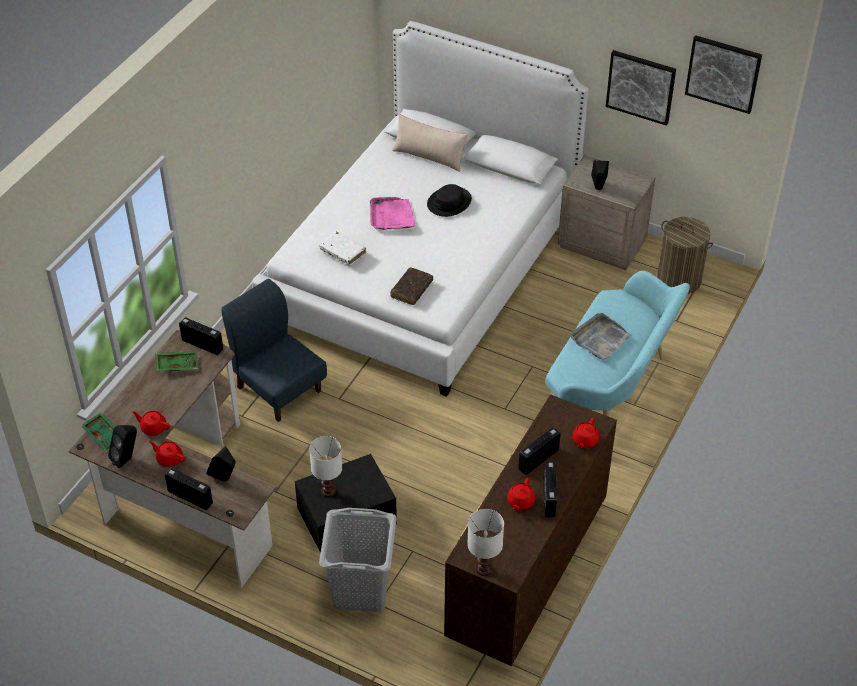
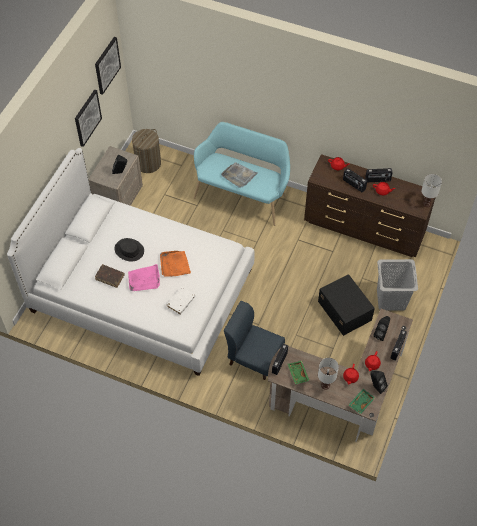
camera: 95 degrees left, 10 degrees up
(279, 388) = (254, 357): blue chair -> blue chair turned 75 degrees clockwise
(328, 490) = (349, 306): white table lamp -> white table lamp (325, 385)
(411, 290) = (211, 264): brown book -> brown book (110, 277)
(415, 249) = (174, 265): none -> orange tray
(429, 156) = (82, 264): beige pillow -> none

